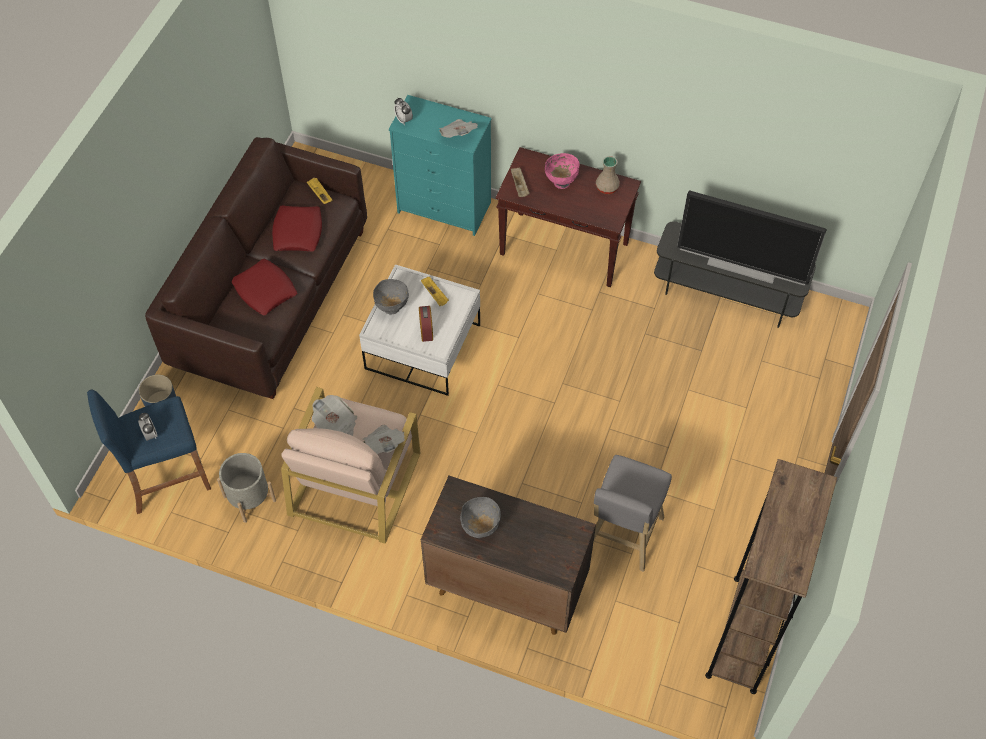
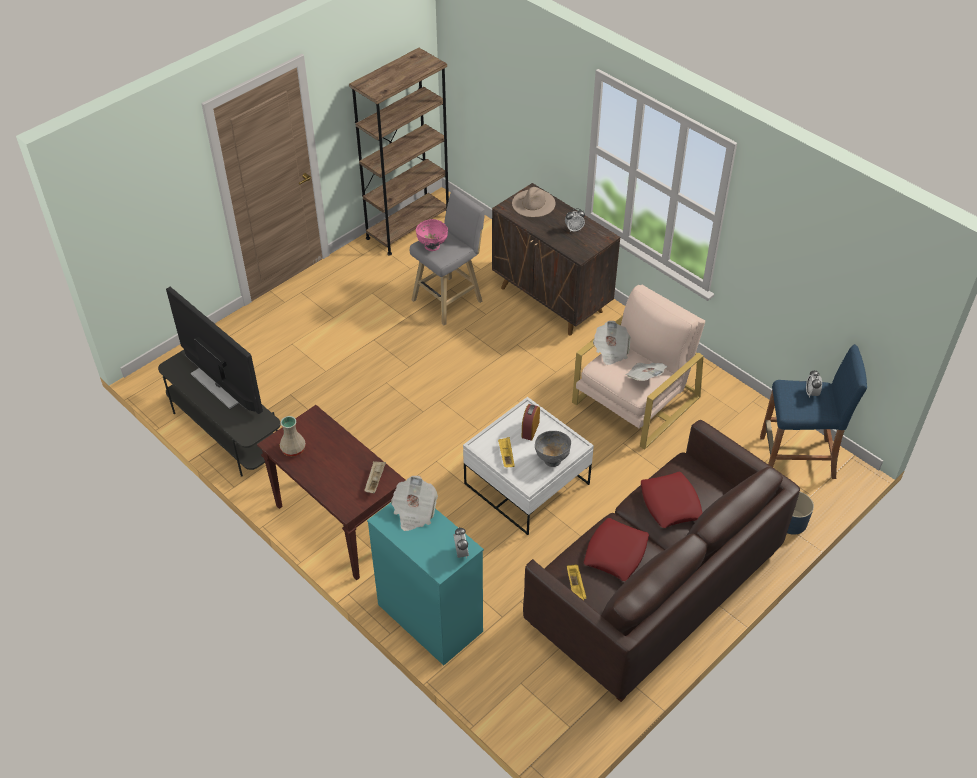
camera: 155 degrees left, 10 degrees down
(249, 498) = (728, 418): grey planter -> none
(480, 528) = (574, 229): grey bowl -> alarm clock
(550, 553) = (533, 203): none -> beige hat
(561, 182) = (332, 470): pink bowl -> pink bowl (432, 246)

